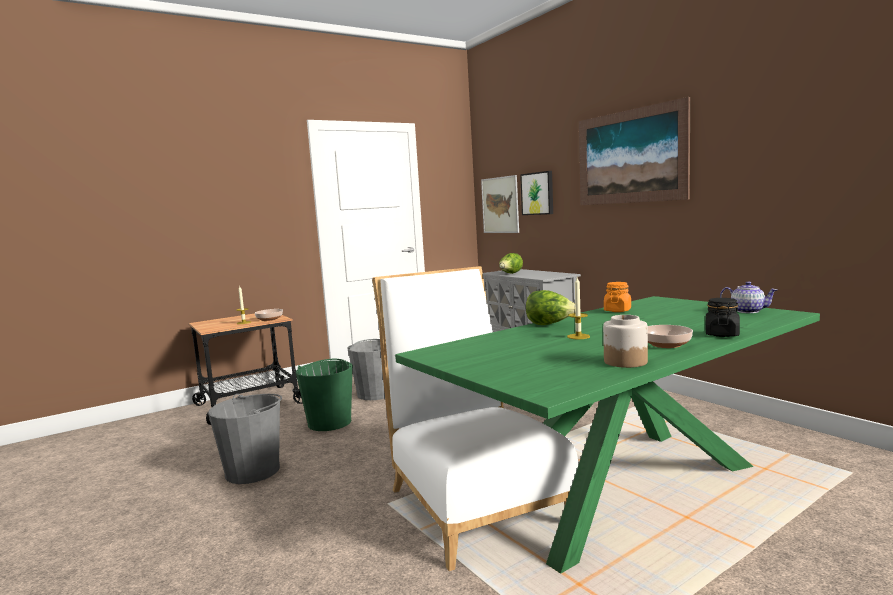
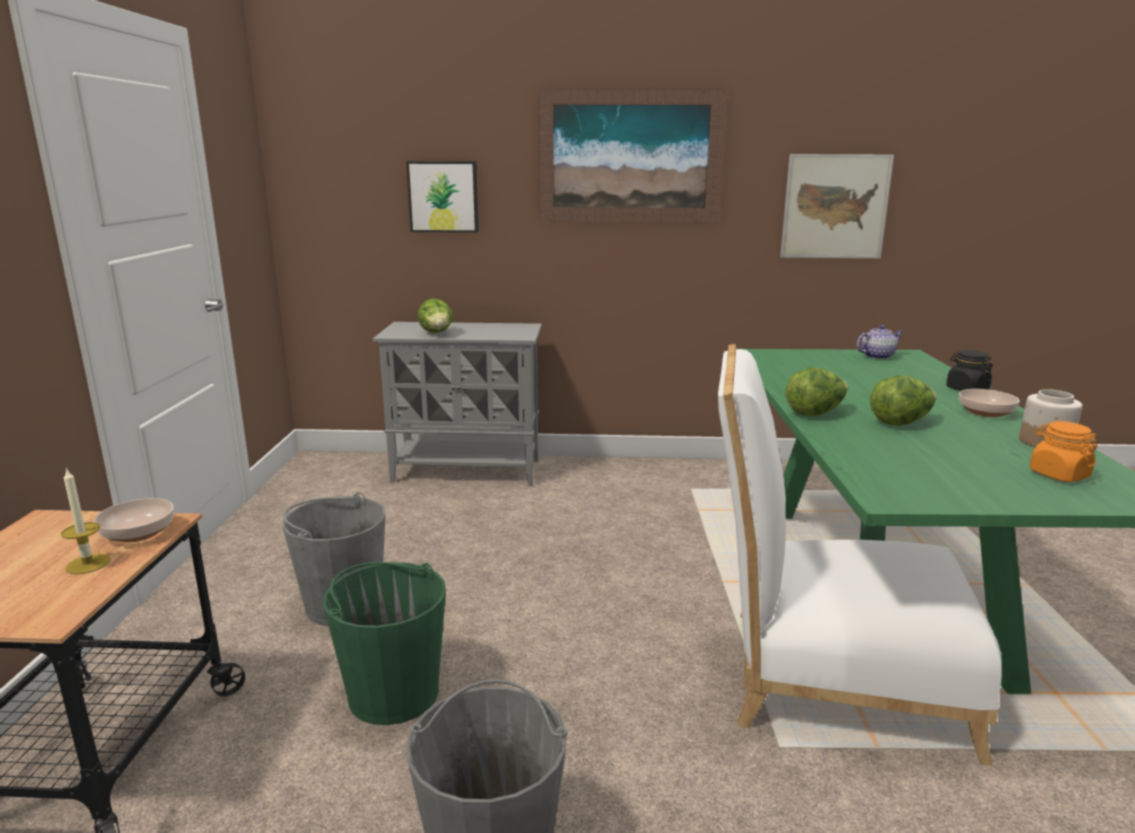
camera: 55 degrees left, 10 degrees up
(500, 205) = (346, 211): picture -> picture (835, 207)
(578, 336) = (900, 422): candle -> lettuce
(617, 310) = (788, 377): orange jar -> orange jar (1058, 474)

